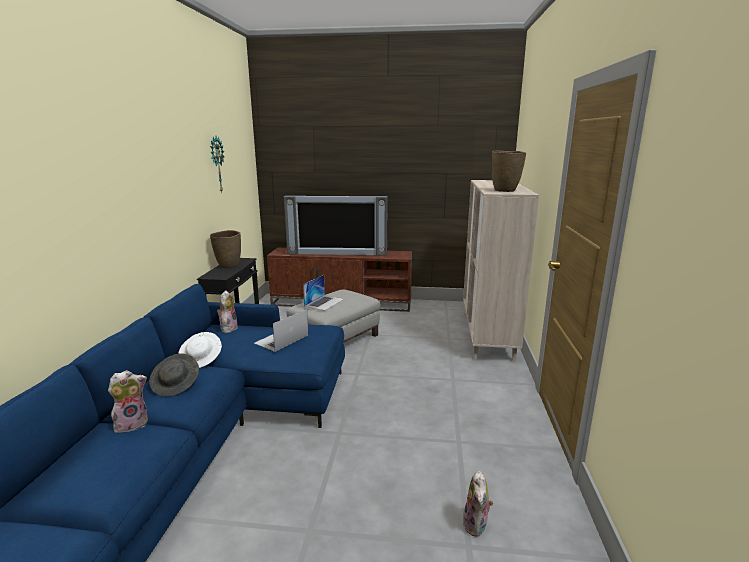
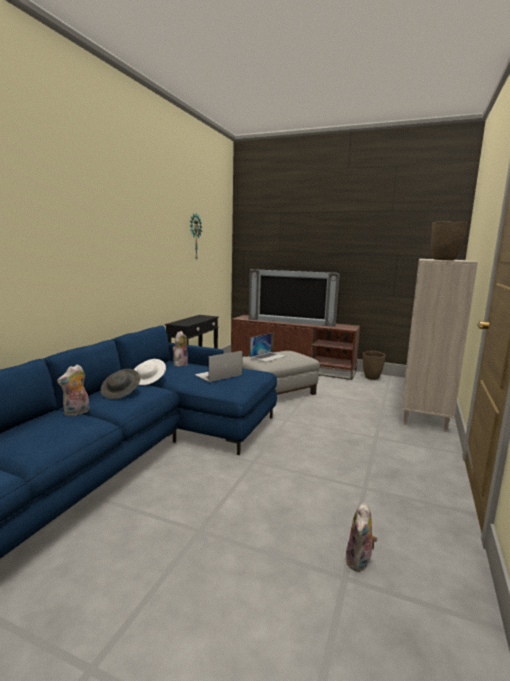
camera: 15 degrees right, 5 degrees down
(132, 424) = (77, 413): plush toy -> plush toy turned 150 degrees clockwise
(228, 266) = (194, 319): brown vase -> brown vase (372, 377)

